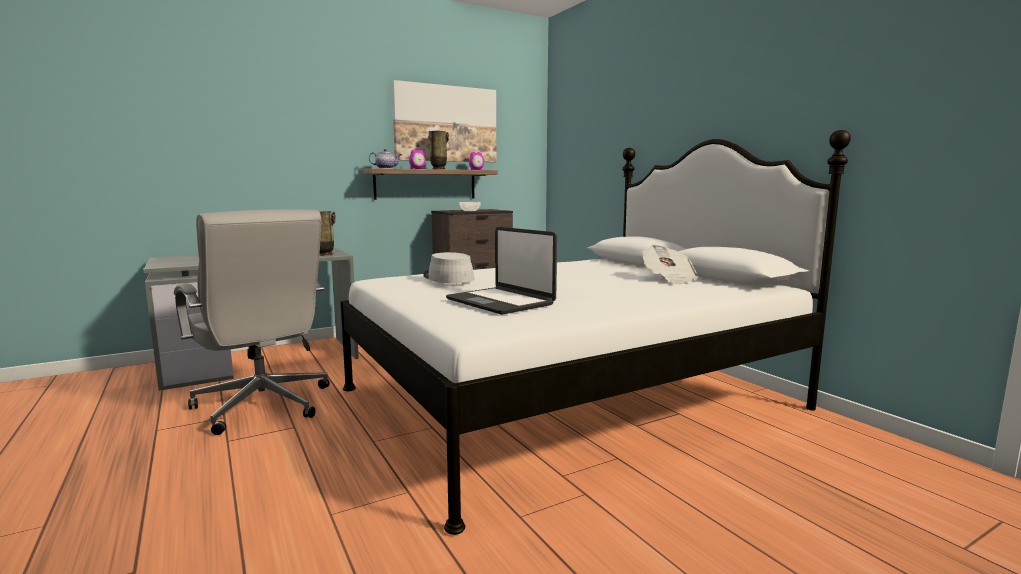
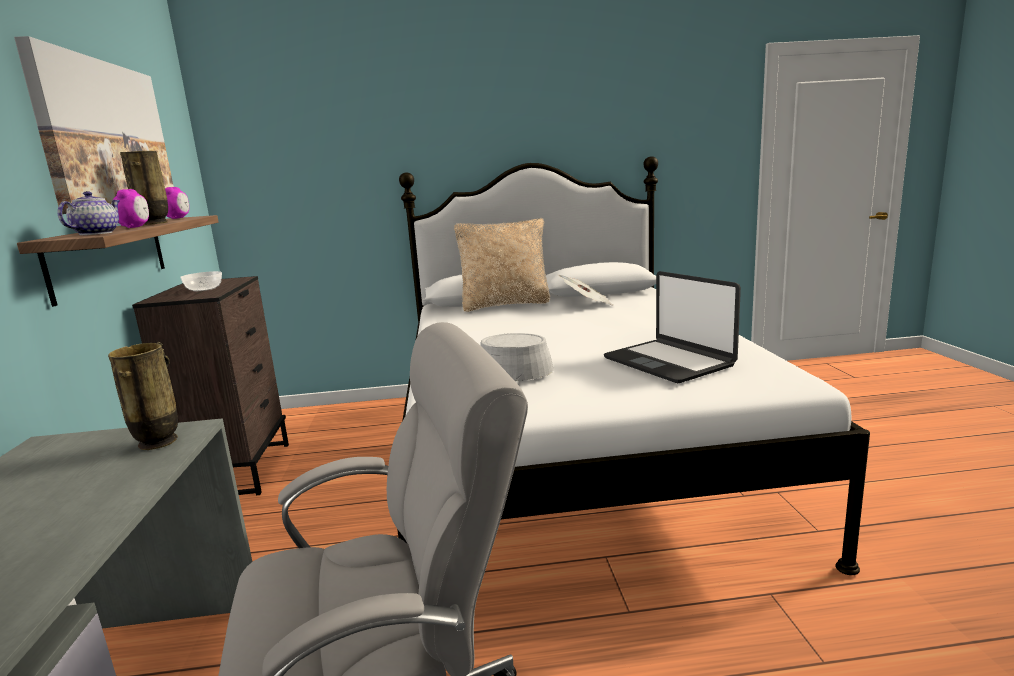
camera: 65 degrees left, 5 degrees up
(501, 302) = (669, 362): laptop -> laptop turned 75 degrees clockwise
(632, 267) = (506, 306): none -> beige pillow

